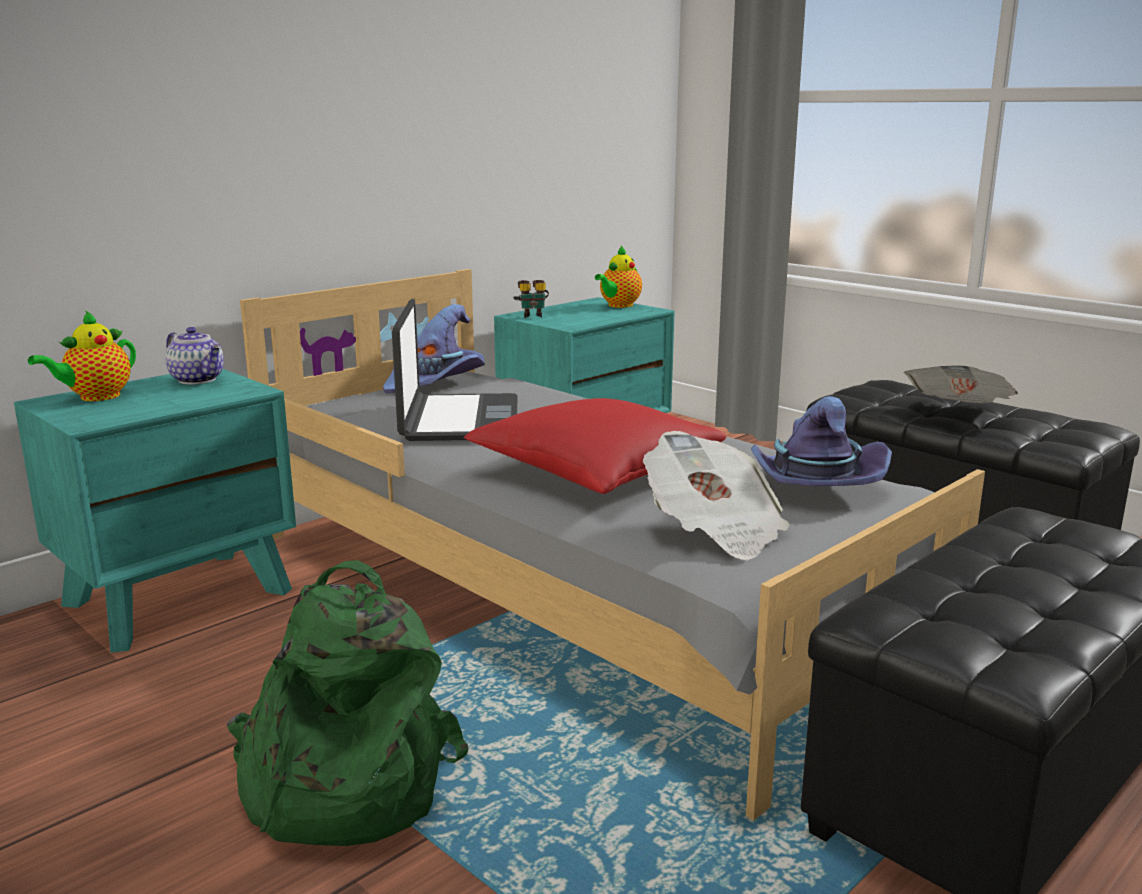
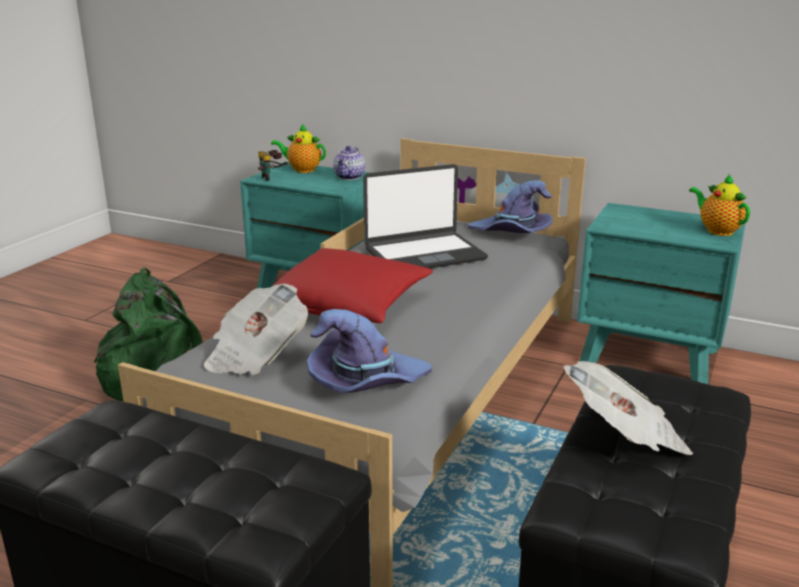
camera: 70 degrees right, 5 degrees up
(532, 315) = (626, 211): binoculars -> binoculars (273, 178)
(618, 305) = (717, 230): teapot -> teapot turned 45 degrees clockwise

